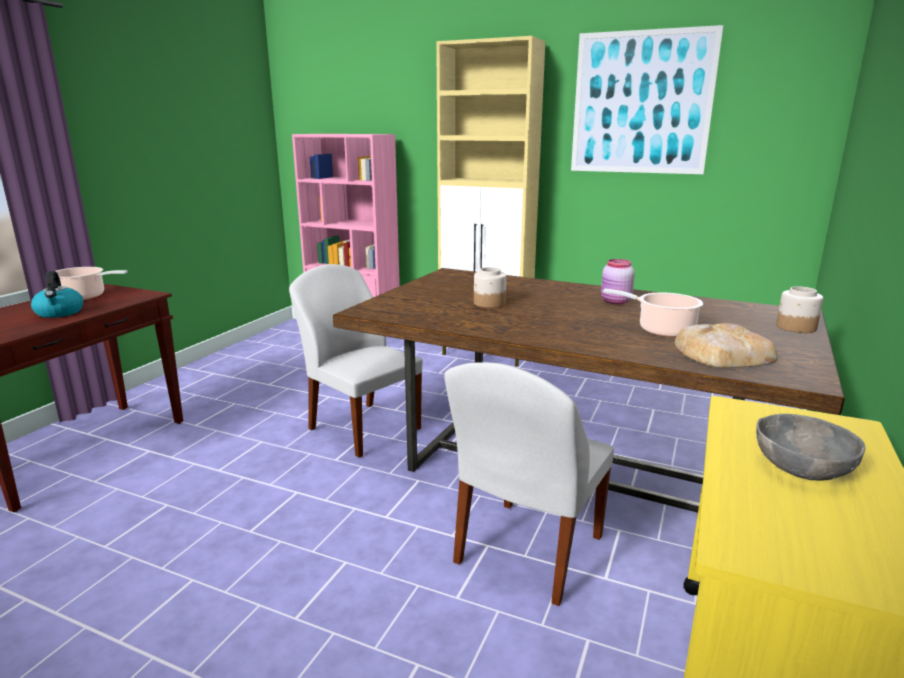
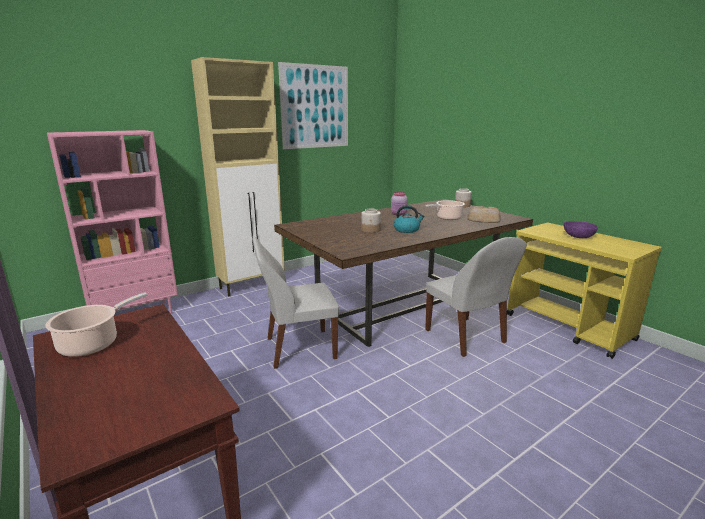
camera: 60 degrees left, 0 degrees up
(60, 313) = (145, 356): kettle -> kettle (407, 230)
(801, 468) = (578, 236): grey bowl -> purple bowl

